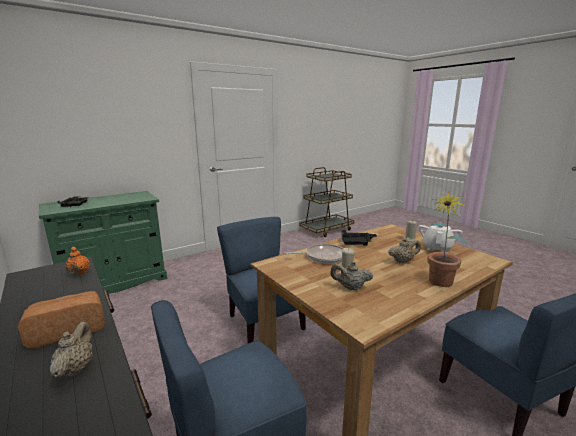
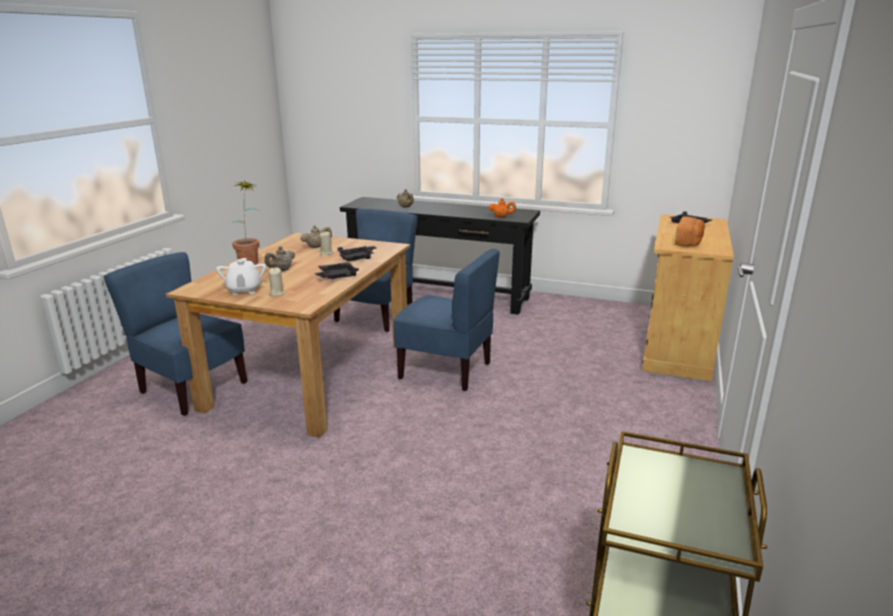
camera: 145 degrees right, 5 degrees up
(68, 330) = (436, 209): bread -> bread (689, 242)
(114, 283) = (677, 347): green cabinet -> beige cabinet
(322, 257) = (358, 258): frying pan -> black tray

